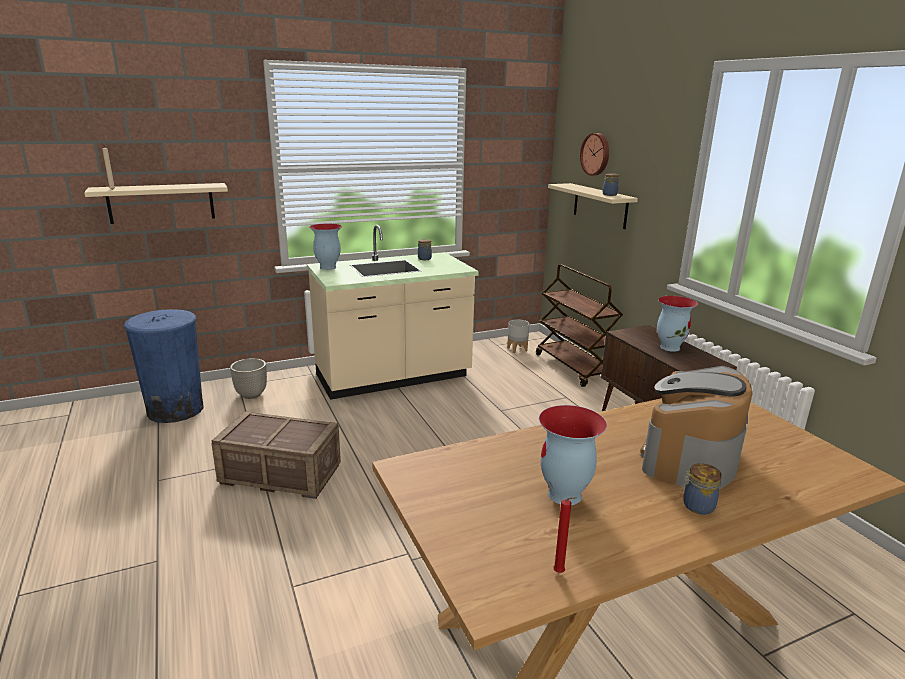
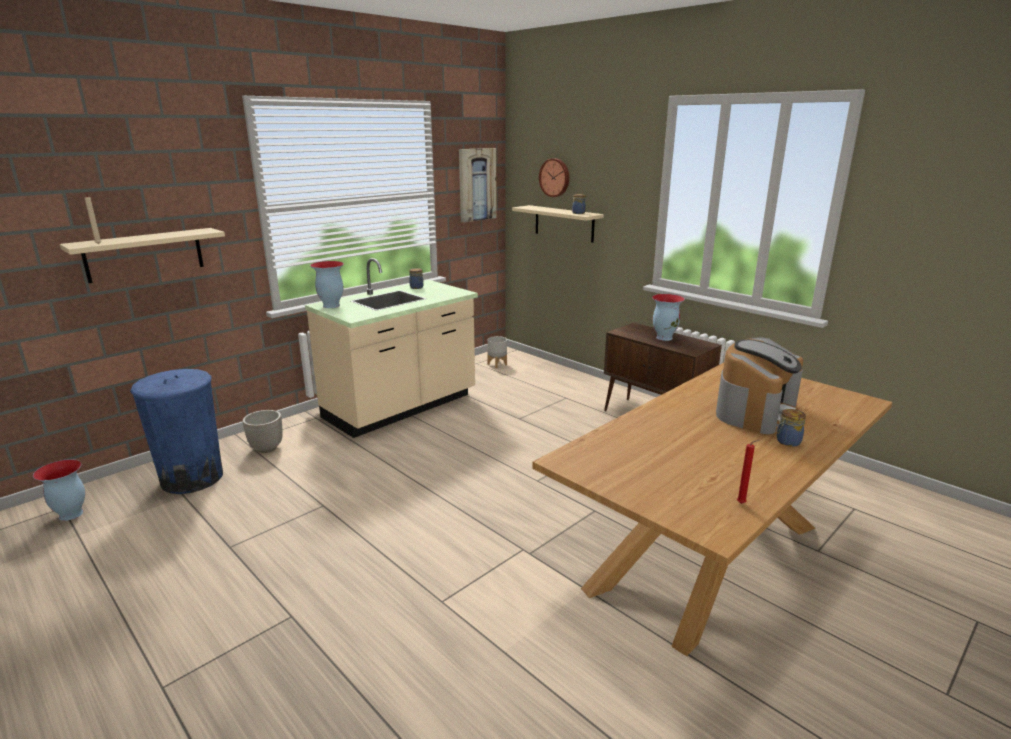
camera: 20 degrees left, 0 degrees up
(281, 474) = (357, 512): crate -> none
(516, 158) = (477, 184): none -> picture
(565, 495) = (698, 454): vase -> vase (71, 514)
(574, 367) = (556, 372): brown cart -> none
(689, 457) = (755, 411): coffee machine -> coffee machine turned 150 degrees counterclockwise

